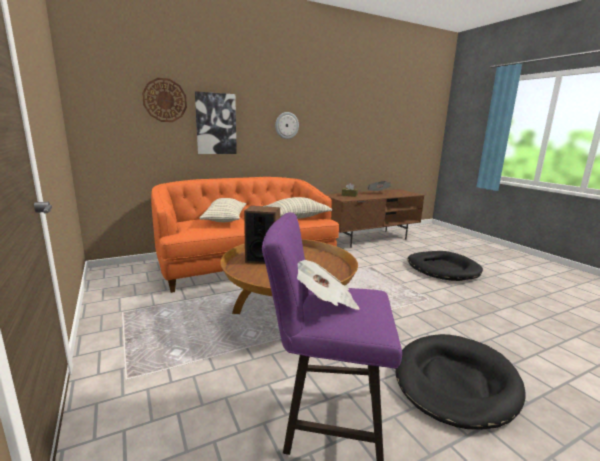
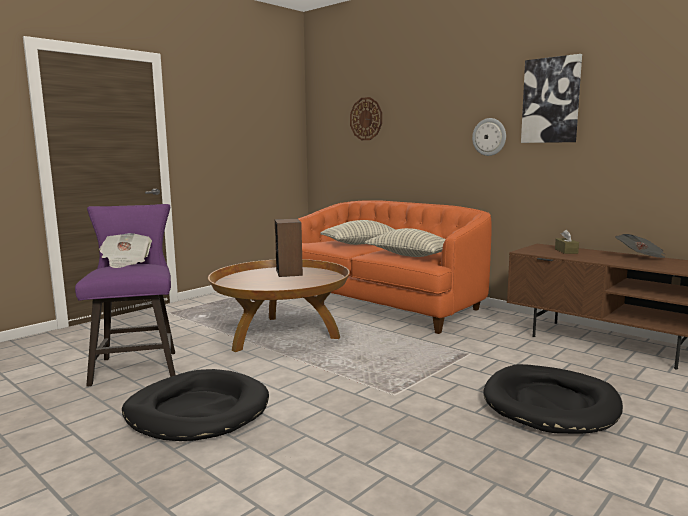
camera: 70 degrees right, 5 degrees down
(216, 124) = (407, 139): picture -> picture (551, 100)

